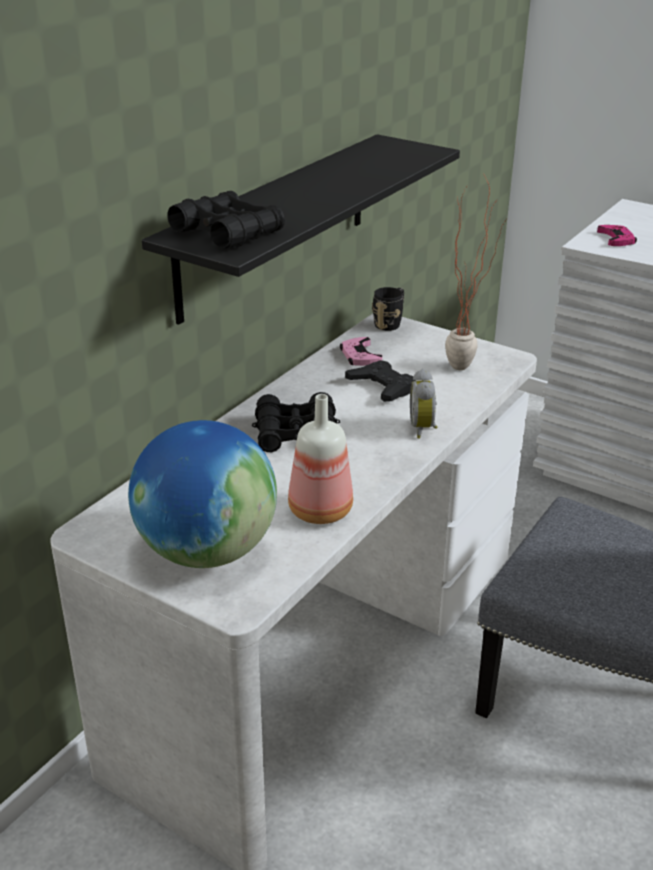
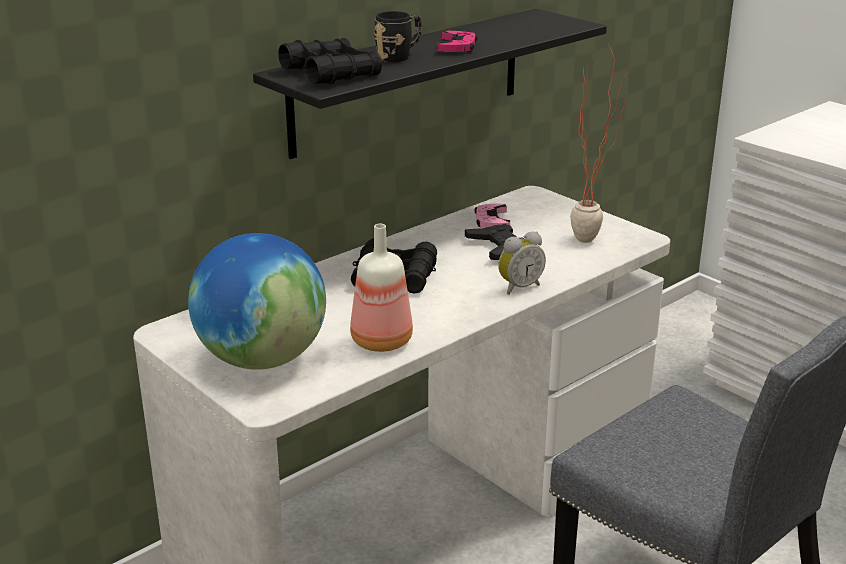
camera: 15 degrees right, 5 degrees down
(390, 323) = (537, 196): black mug -> black mug (399, 56)
(423, 428) = (519, 287): alarm clock -> alarm clock turned 135 degrees counterclockwise
(616, 239) = (797, 136): pink game controller -> pink game controller (457, 47)

